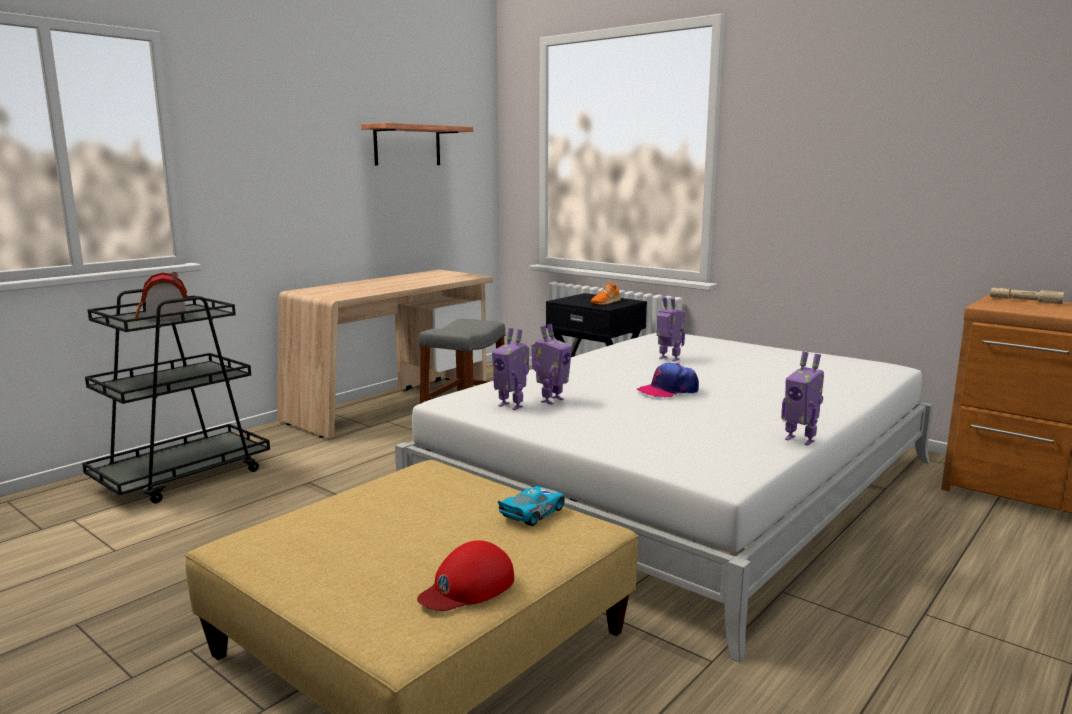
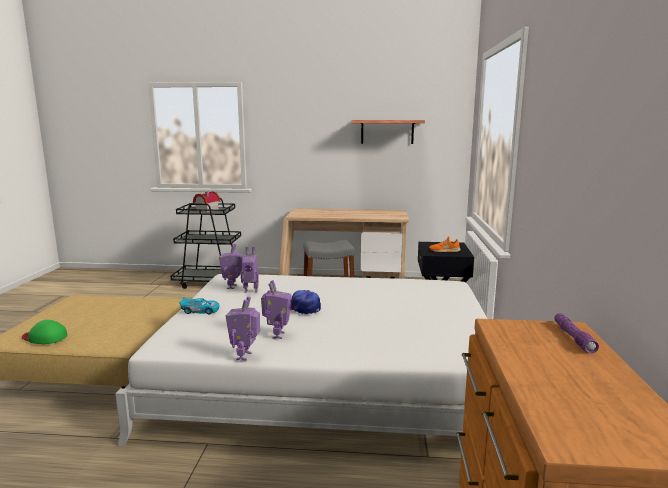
camera: 55 degrees right, 0 degrees up
(467, 587) = (44, 337): red cap -> green cap
(532, 513) = (128, 330): toy car -> toy car (200, 311)
(668, 359) = (380, 295): toy robot -> toy robot (277, 335)
(1025, 301) = (573, 338): beige flashlight -> purple flashlight

